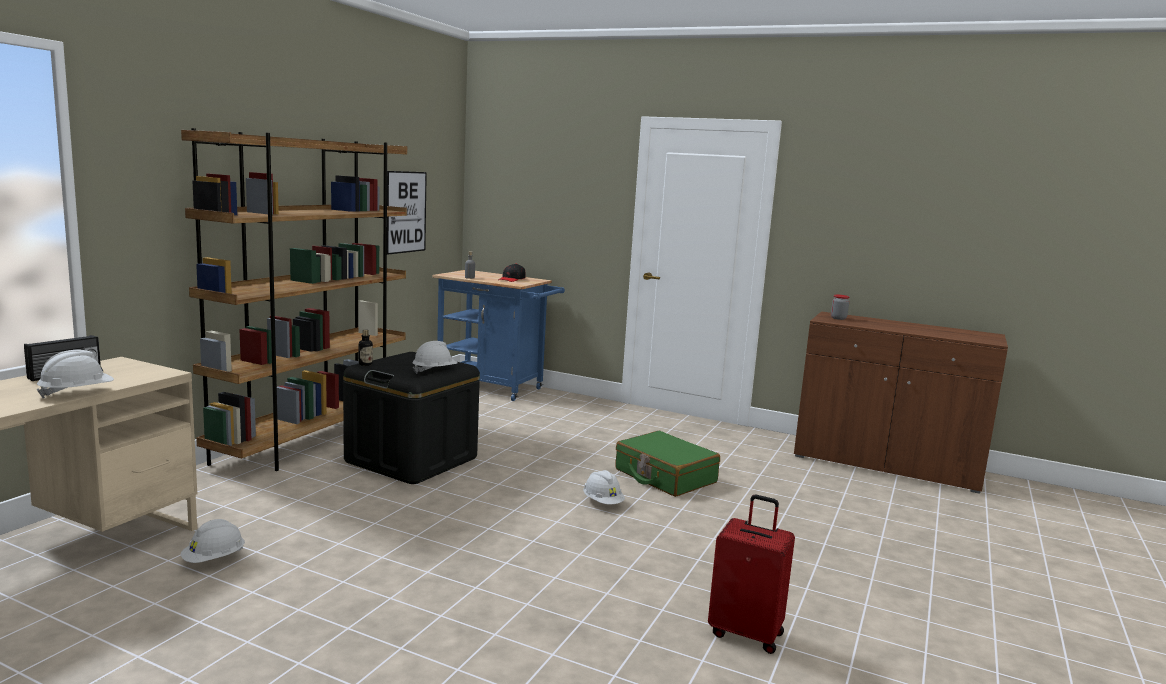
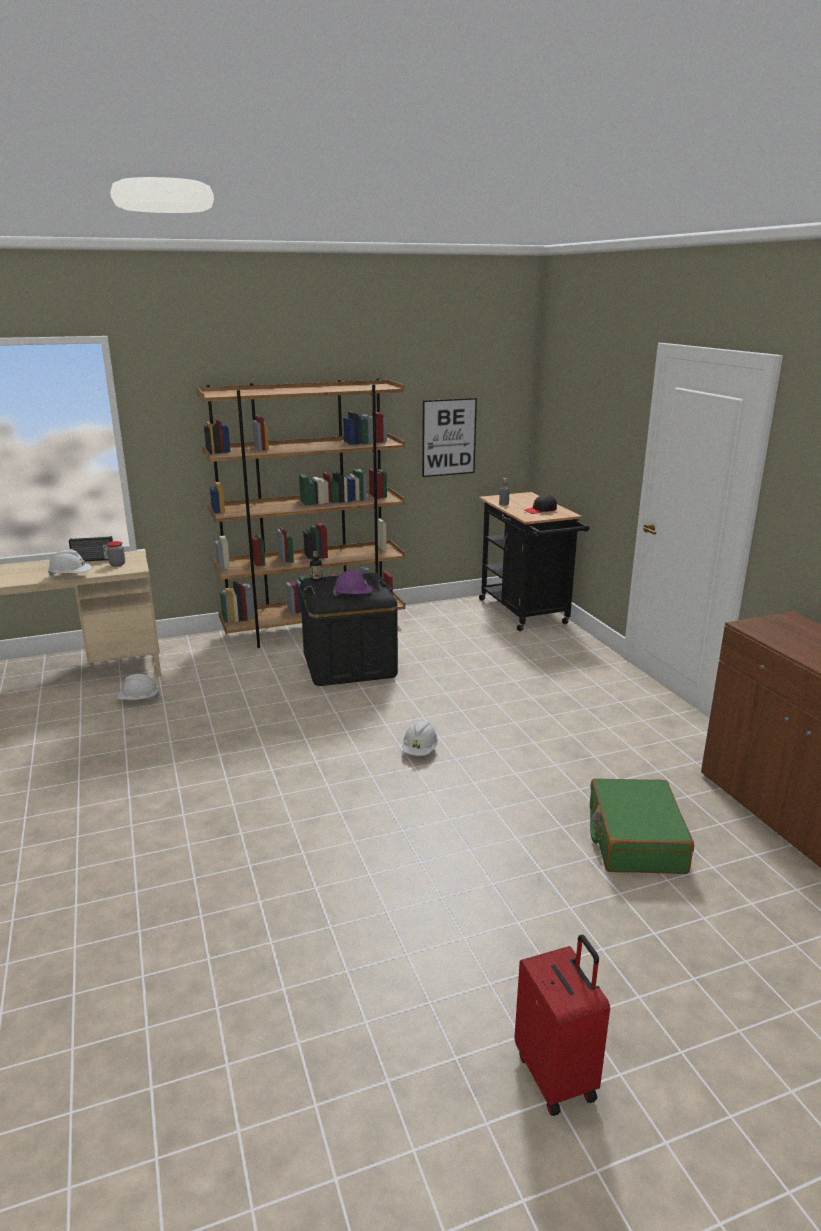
camera: 45 degrees right, 10 degrees up
(434, 371) = (353, 596): white hard hat -> purple hard hat
(495, 388) = (526, 614): blue cart -> black cart
(665, 476) = (518, 747): green suitcase -> green suitcase (635, 839)
(746, 633) = (323, 901): red suitcase -> red suitcase (557, 1075)
(838, 318) = (780, 626): jar -> jar (117, 564)

